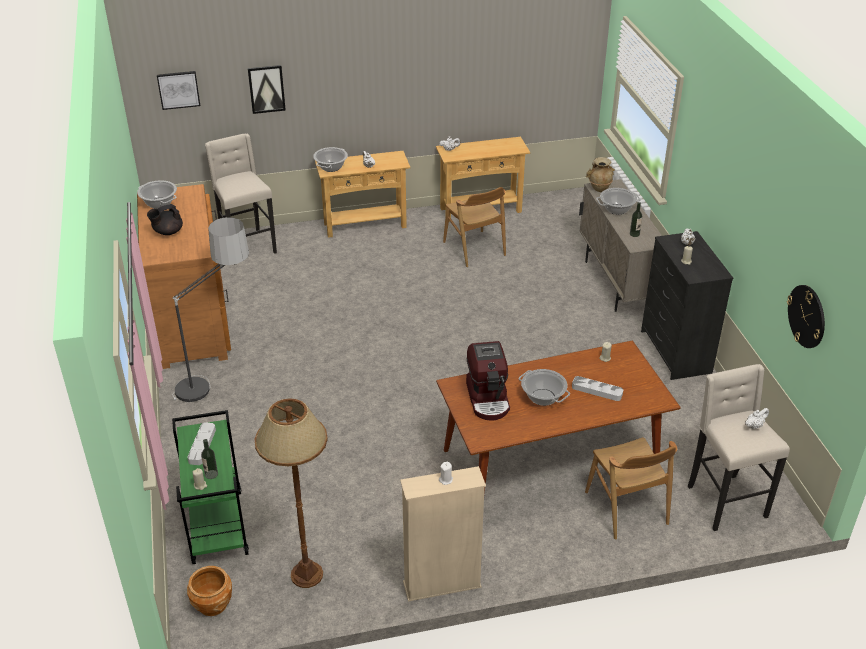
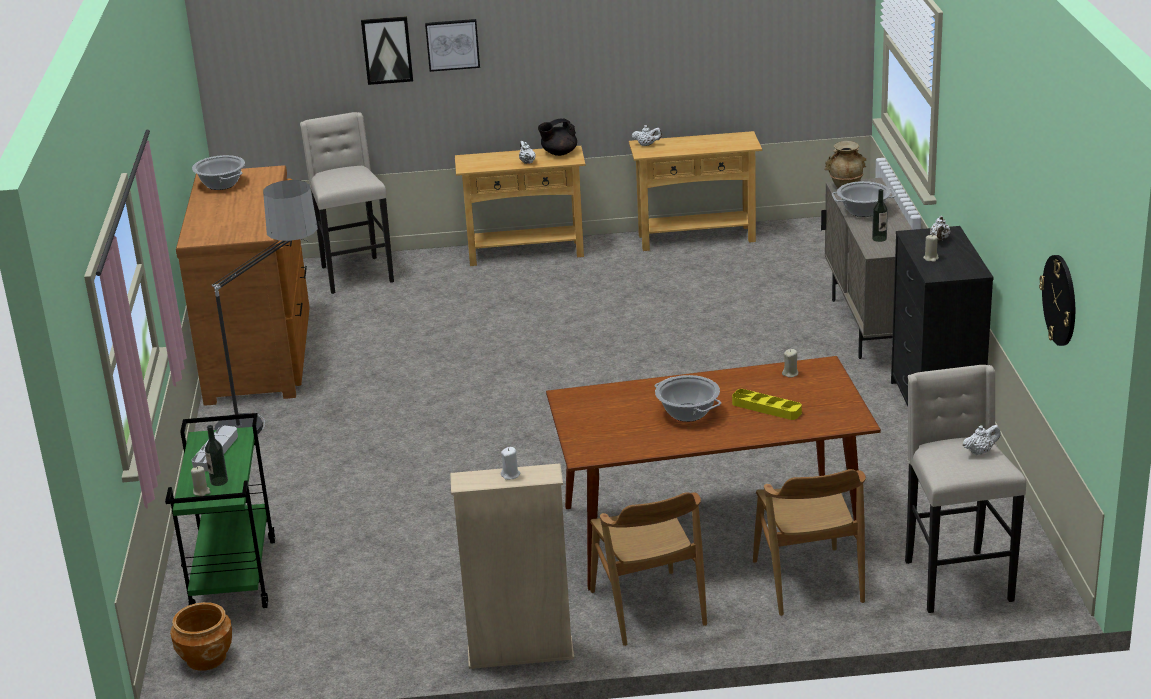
camera: 10 degrees right, 10 degrees down
(167, 232) = (223, 214): black teapot -> black teapot (558, 153)
(178, 89) = (268, 48): picture -> picture (452, 44)
(306, 575) = (339, 633): brown floor lamp -> none
(331, 167) = (474, 163): cooking pot -> none
(474, 249) = (674, 282): brown chair -> brown chair (648, 608)
(488, 398) = (611, 412): coffee machine -> none
(597, 390) = (766, 408): grey tray -> yellow tray

